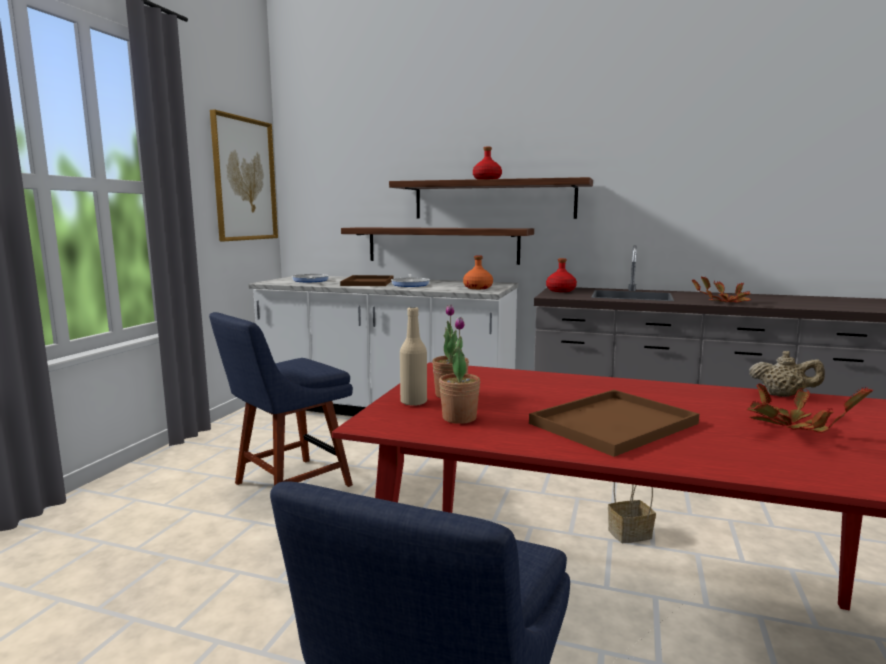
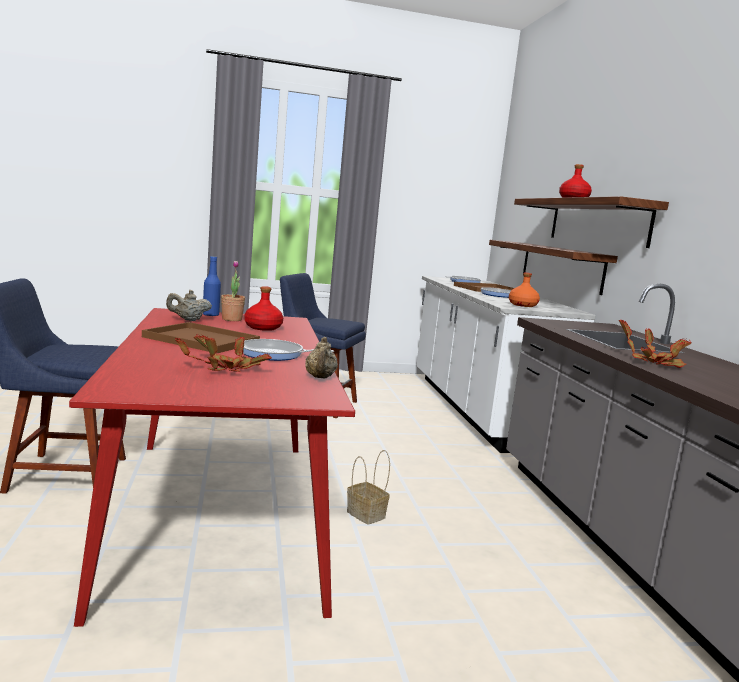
camera: 60 degrees right, 0 degrees up
(244, 179) = (453, 195): picture -> none
(413, 402) = (210, 315): beige bottle -> blue bottle
(459, 418) = (188, 320): potted plant -> beige teapot
(561, 291) = (586, 324): red bottle -> red bottle (262, 328)
(682, 399) = (275, 354): none -> frying pan

